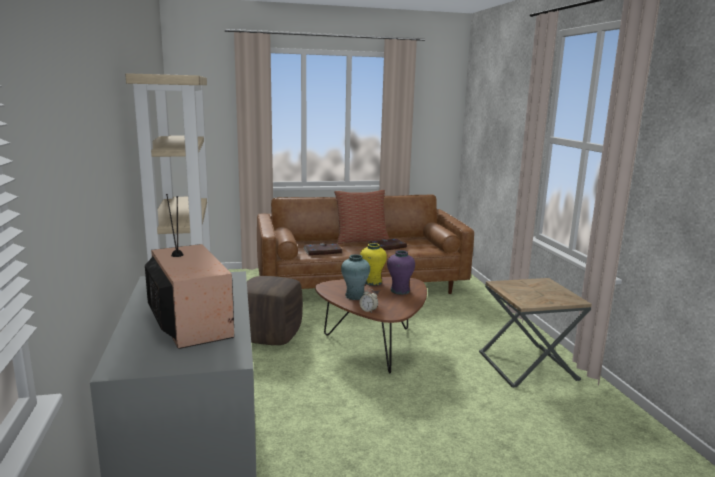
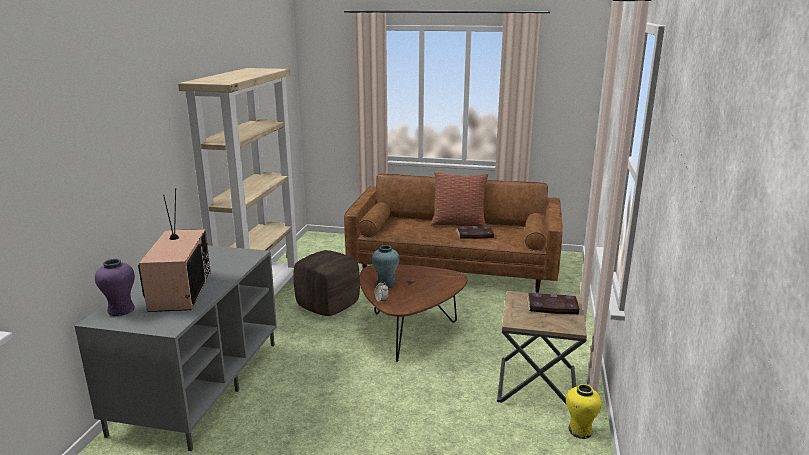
camera: 25 degrees right, 5 degrees up
(322, 251) = (406, 232): book -> book (552, 306)
(372, 282) = (418, 272): yellow vase -> yellow vase (580, 431)
(400, 291) = (433, 285): purple vase -> purple vase (121, 310)

